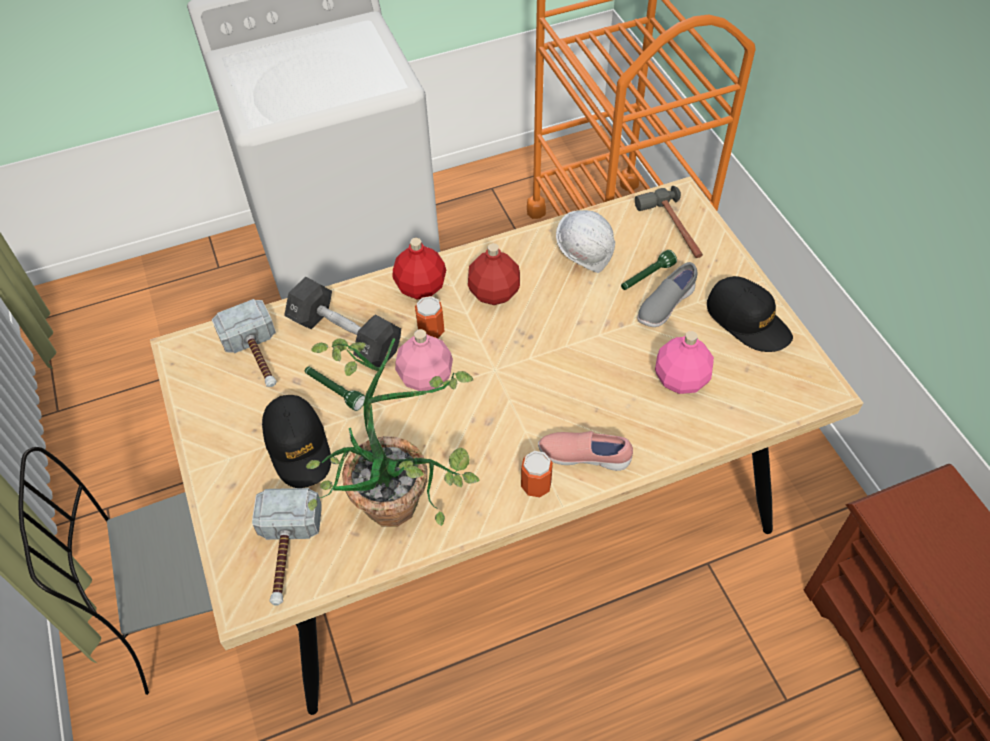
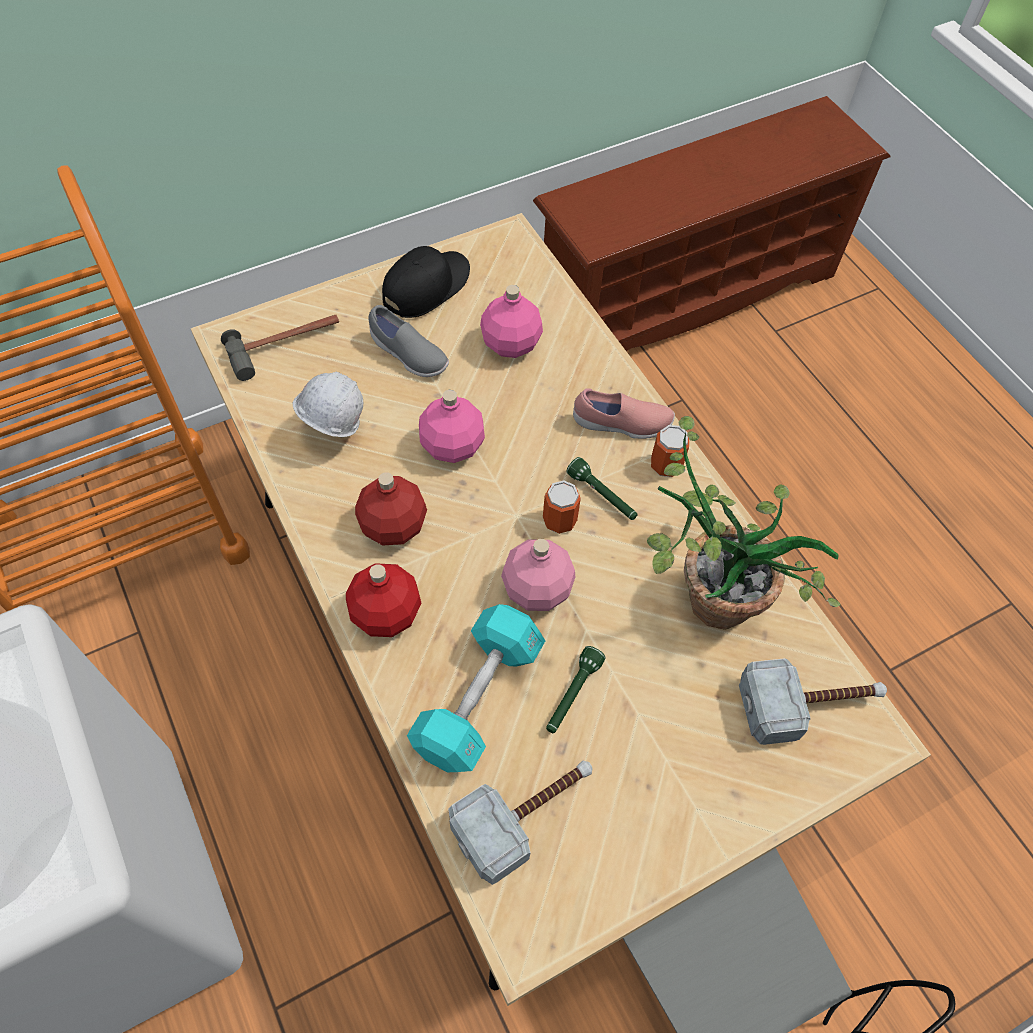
camera: 100 degrees left, 5 degrees up
(298, 446) = (663, 723): black cap -> none
(345, 335) = (478, 698): black dumbbell -> turquoise dumbbell
(431, 331) = (462, 592): can -> can (559, 520)
(566, 331) = (451, 446): none -> pink bottle
(584, 456) = (621, 424): pink shoe -> pink shoe turned 90 degrees counterclockwise
(646, 277) = (364, 371): green flashlight -> green flashlight (602, 496)

